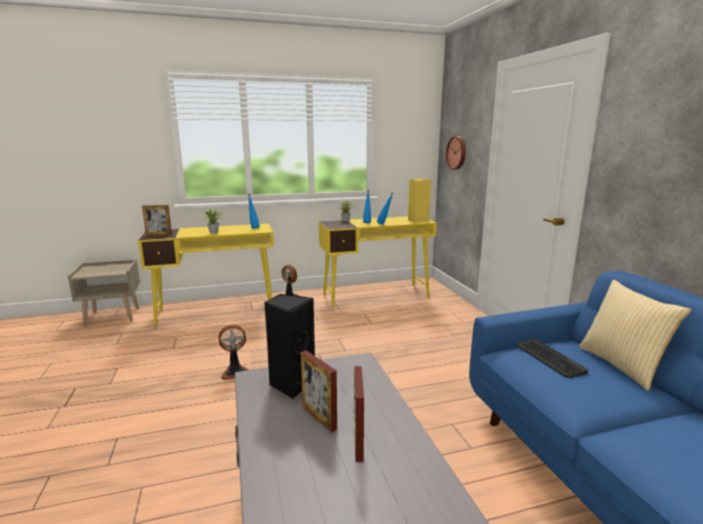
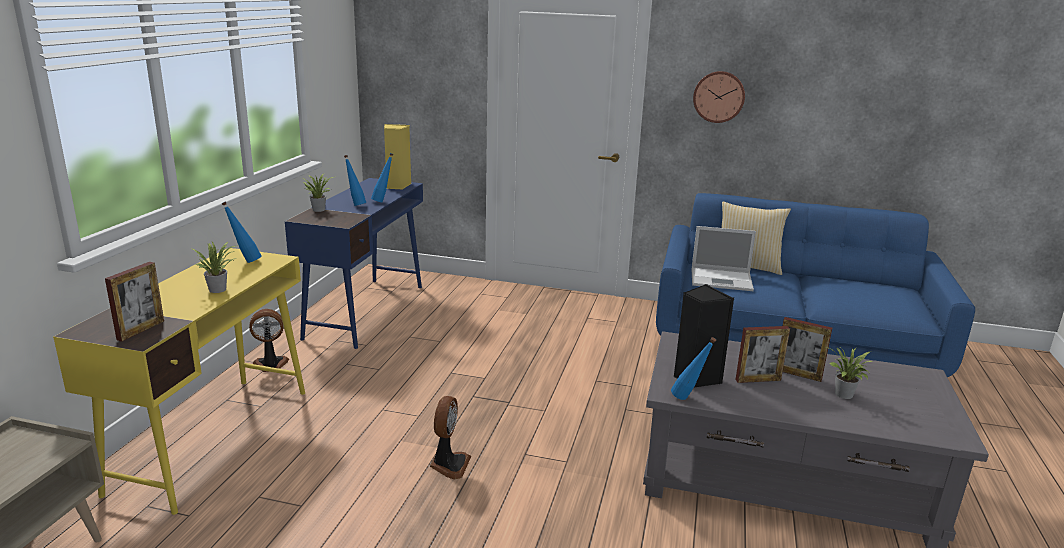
camera: 60 degrees left, 5 degrees up
(248, 389) = (688, 399): none -> blue bottle
(334, 486) = (843, 396): none -> potted plant
(376, 295) = (366, 311): yellow desk -> blue desk
(457, 153) = (411, 81): wall clock -> wall clock (719, 96)
(549, 358) = (722, 279): keyboard -> laptop

